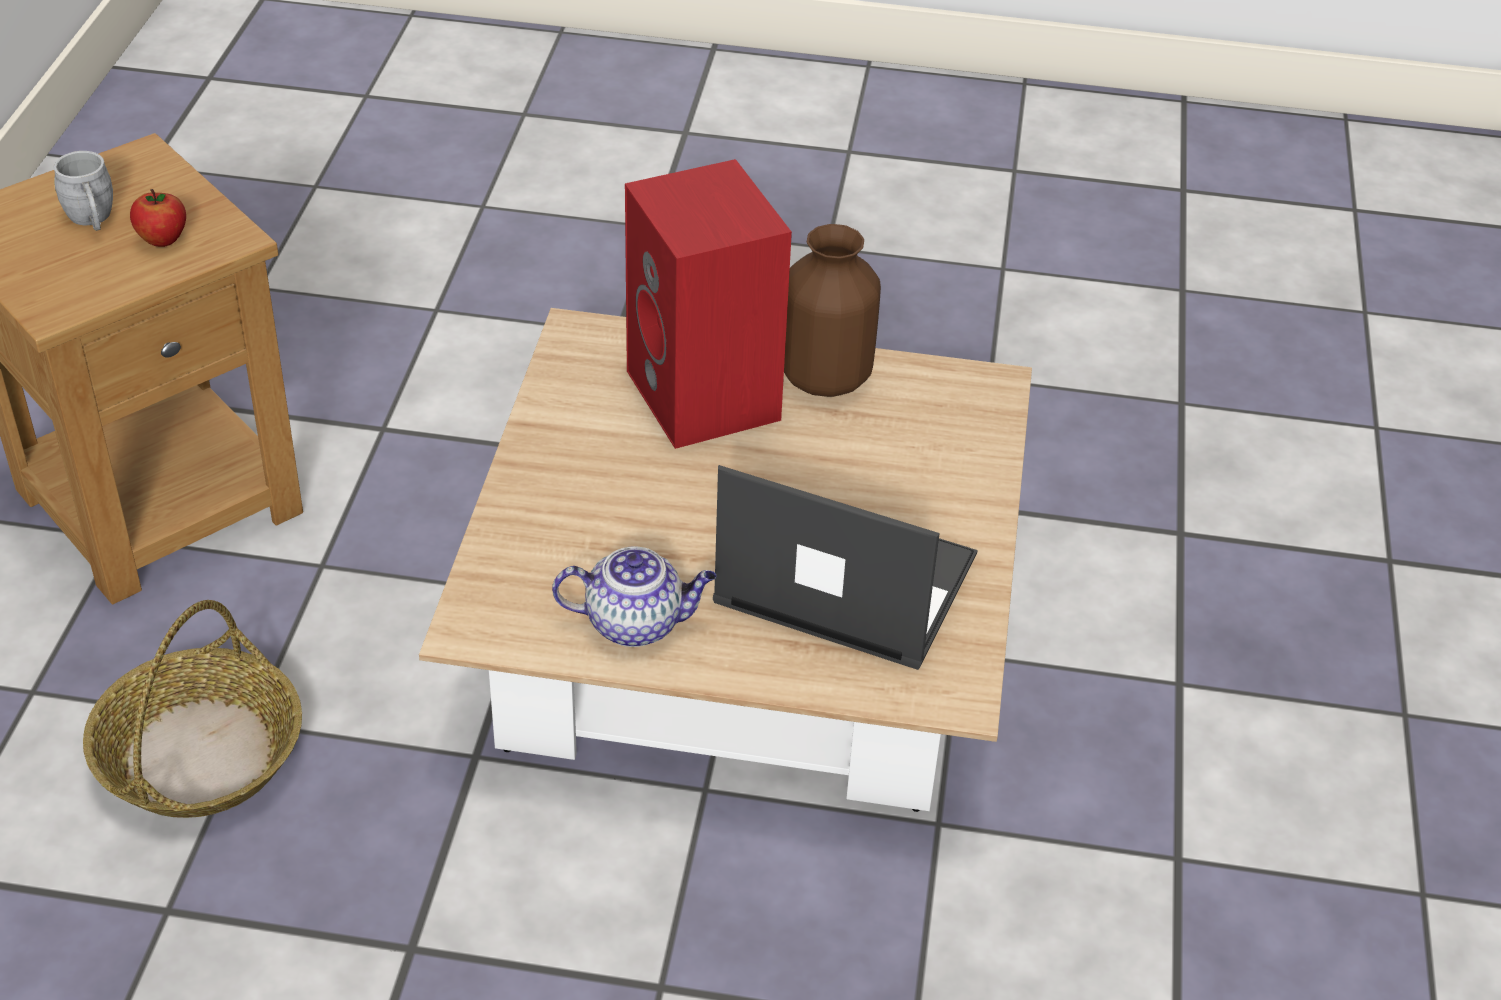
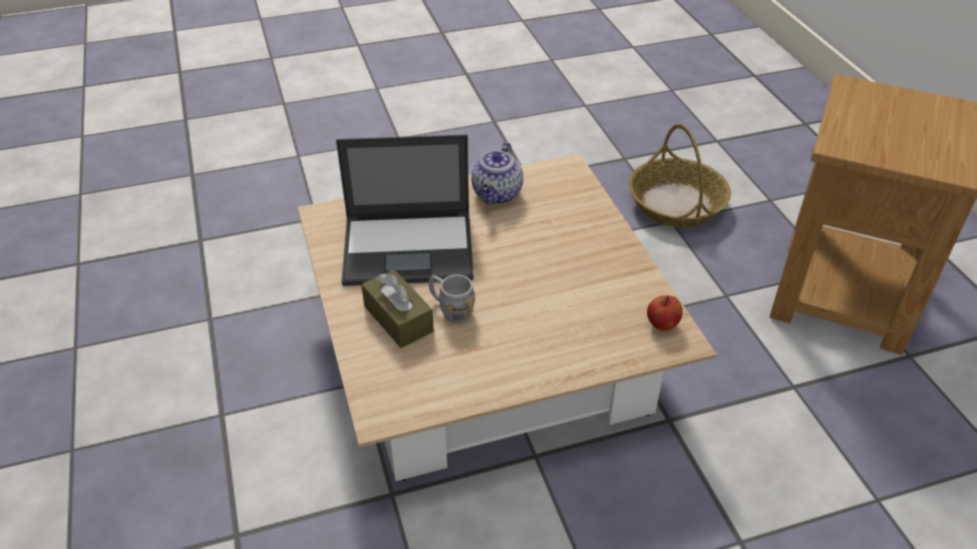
camera: 155 degrees right, 0 degrees up
(92, 220) = (916, 129): grey mug -> grey mug (451, 309)
(163, 240) = (866, 132): apple -> apple (662, 325)
(636, 623) = (497, 195): teapot -> teapot turned 45 degrees counterclockwise
(707, 397) = (561, 326): red speaker -> none
(825, 377) = (499, 372): brown vase -> none
(916, 481) = (398, 319): none -> brown tissue box

